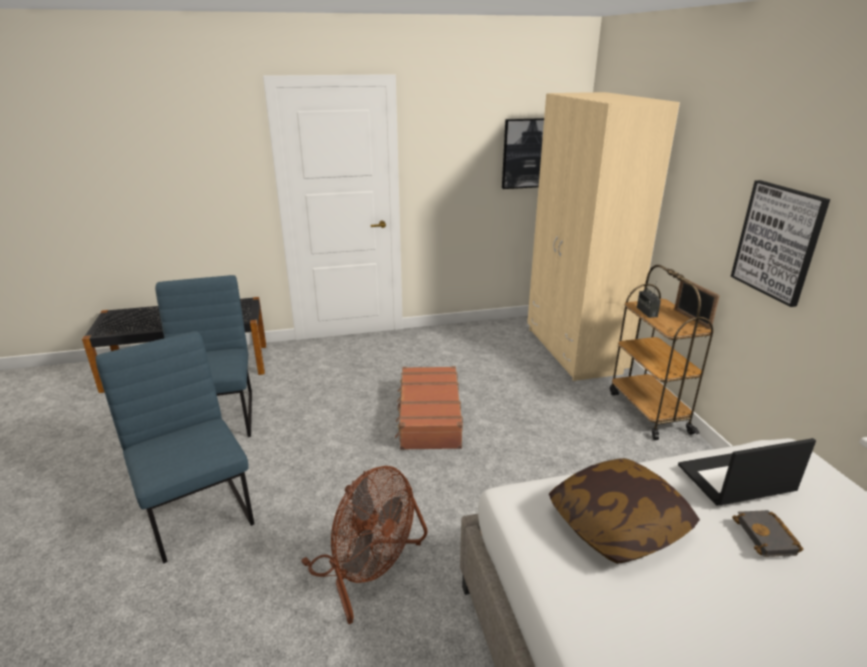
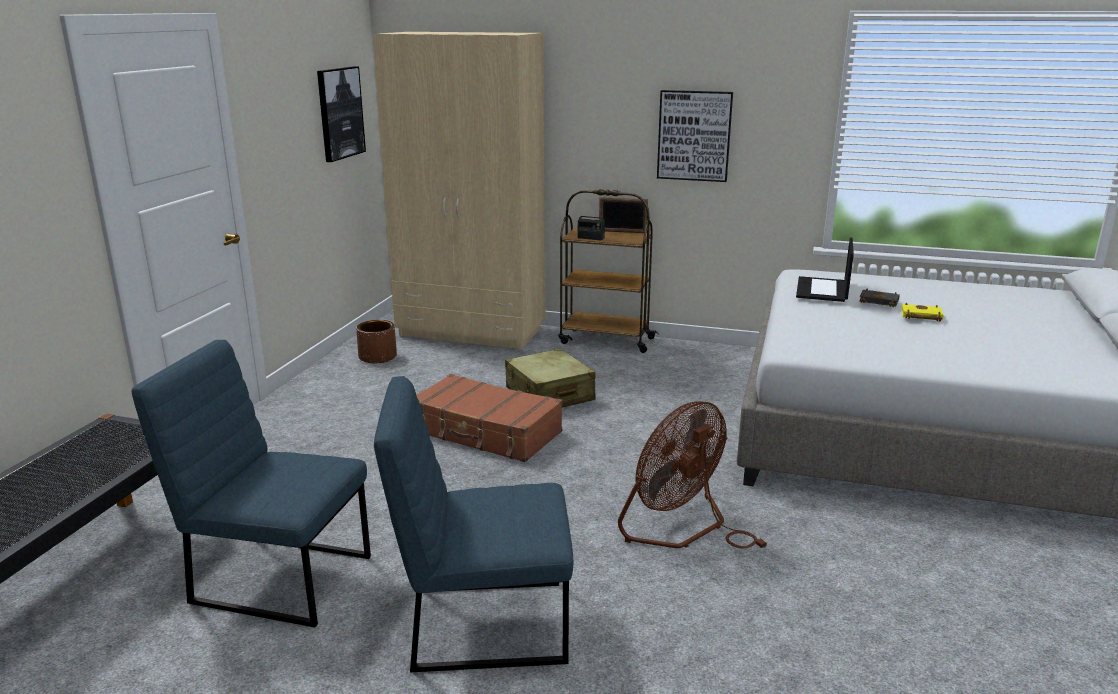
camera: 60 degrees left, 5 degrees down
(366, 572) = (691, 527): brown fan -> brown fan turned 105 degrees counterclockwise
(490, 337) = (378, 357): none -> brown planter
(515, 421) = (549, 394): none -> beige suitcase
(618, 525) = (841, 331): pillow -> none
(766, 591) = (920, 316): none -> yellow book

